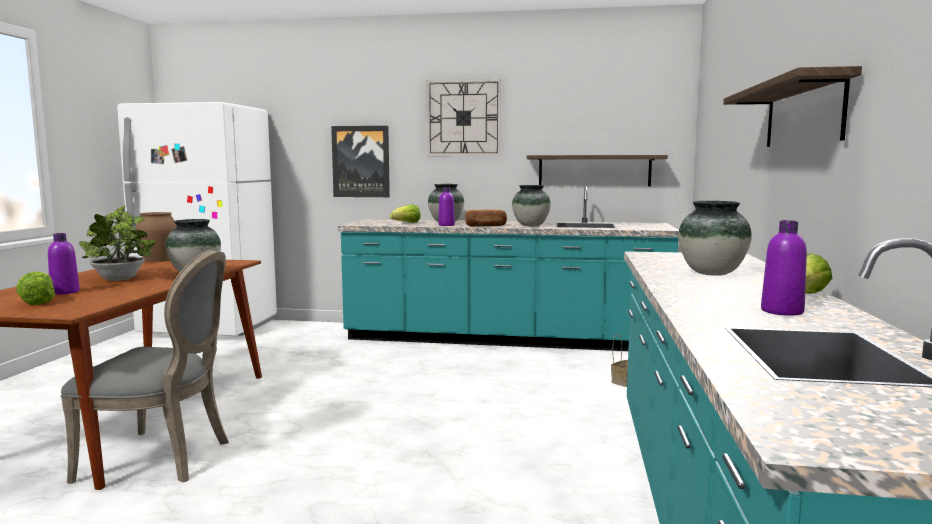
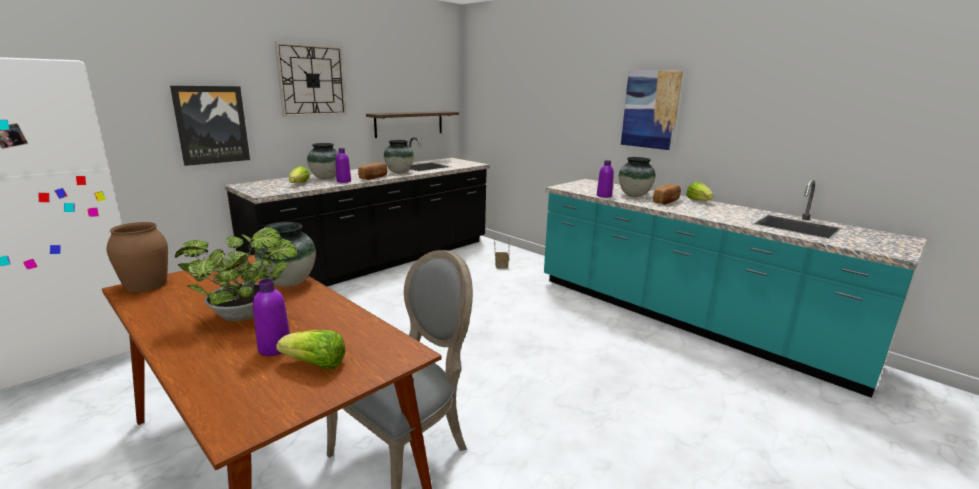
camera: 55 degrees left, 10 degrees up
(505, 339) = (380, 262): turquoise counter -> black counter
(729, 285) = (667, 201): none -> bread
(782, 311) = (727, 211): purple bottle -> purple bottle (604, 196)
(802, 114) = (650, 109): shelf -> picture

